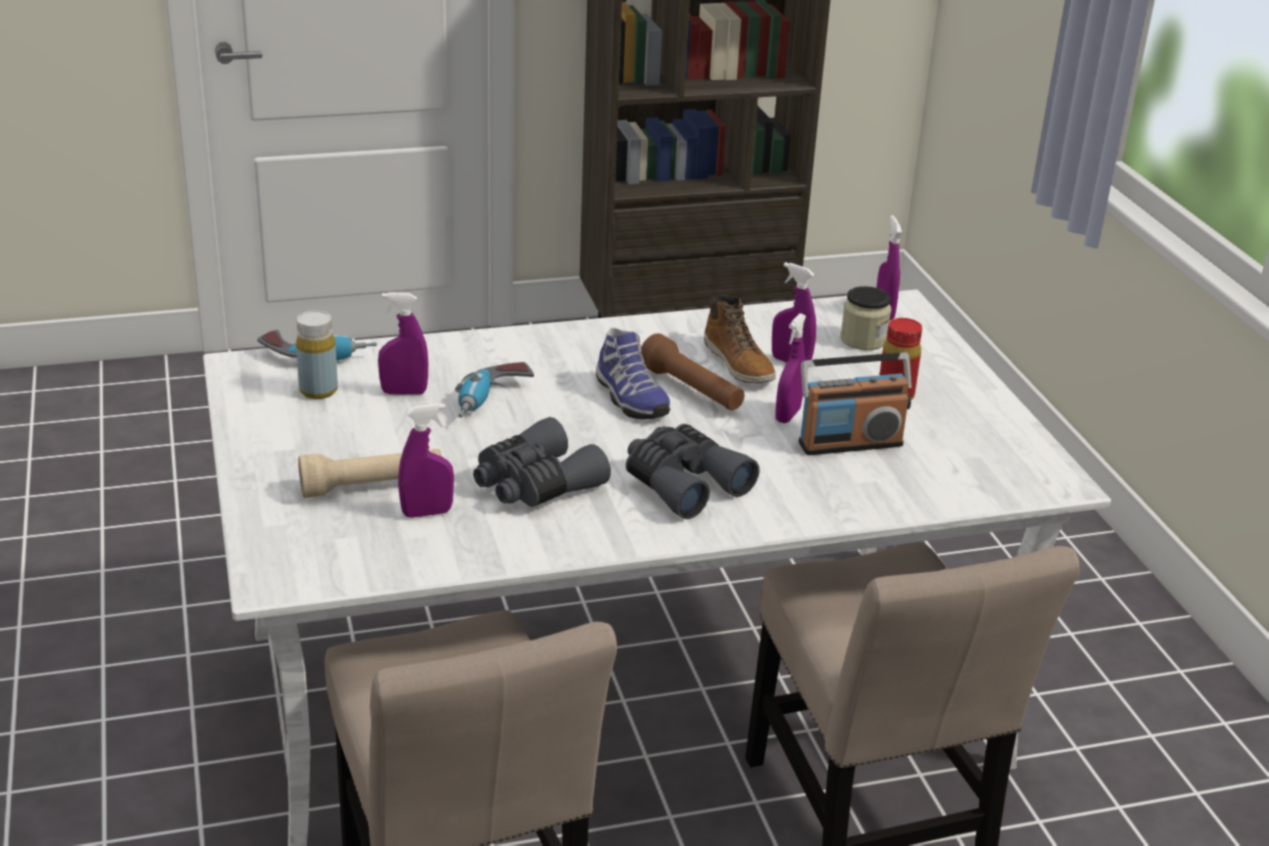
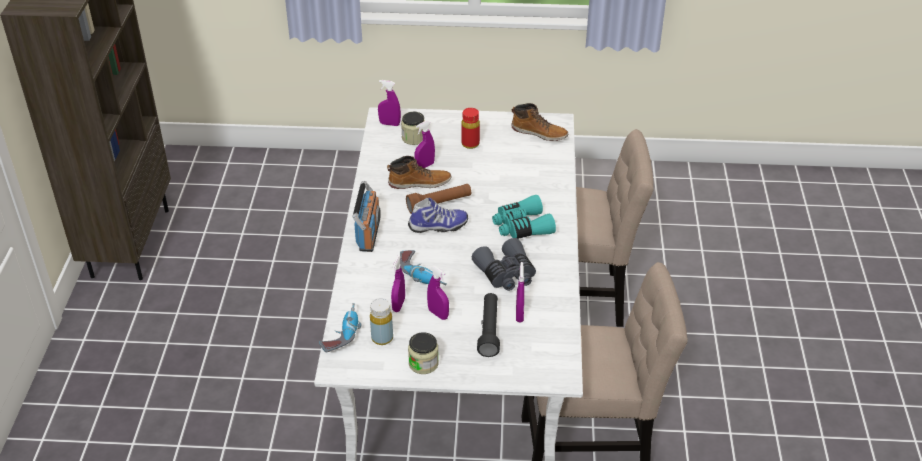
camera: 70 degrees left, 10 degrees up
(268, 435) = (423, 363): none -> jar
(372, 487) = (489, 330): beige flashlight -> black flashlight
(683, 483) = (521, 226): grey binoculars -> turquoise binoculars
(787, 415) = (474, 180): purple spray bottle -> purple spray bottle (438, 314)
(850, 443) = (506, 168): radio -> radio (368, 234)
(1001, 466) = (539, 133): none -> boot

